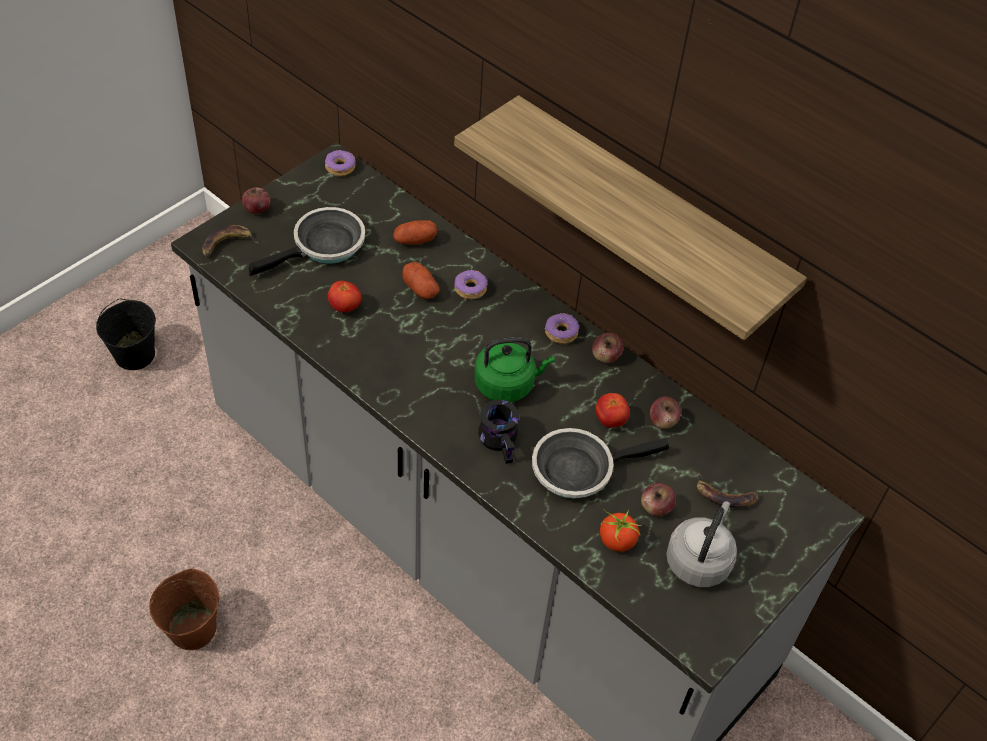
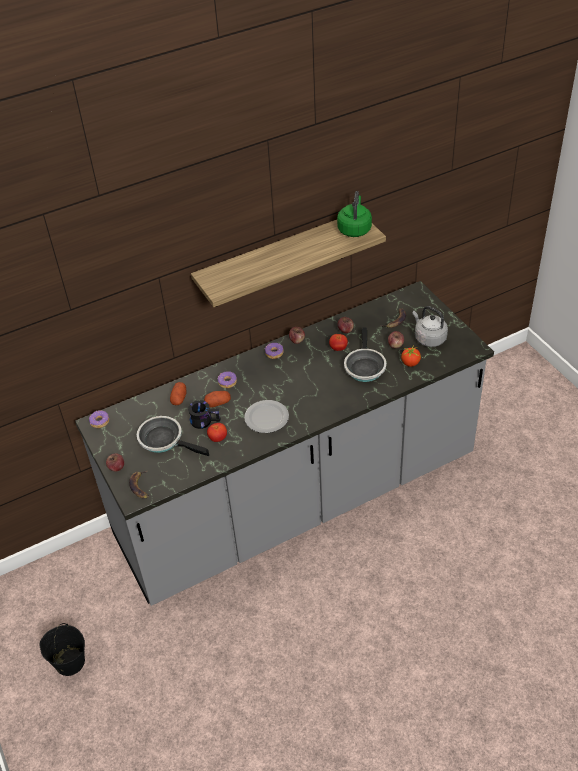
camera: 65 degrees left, 5 degrees down
(193, 628) = (304, 654): brown bucket -> none
(324, 246) = (164, 440): frying pan -> frying pan turned 45 degrees counterclockwise
(405, 357) = (266, 418): none -> plate
(502, 440) = (337, 391): black mug -> black mug (204, 419)
(507, 384) = (301, 381): green kettle -> green kettle (354, 229)

